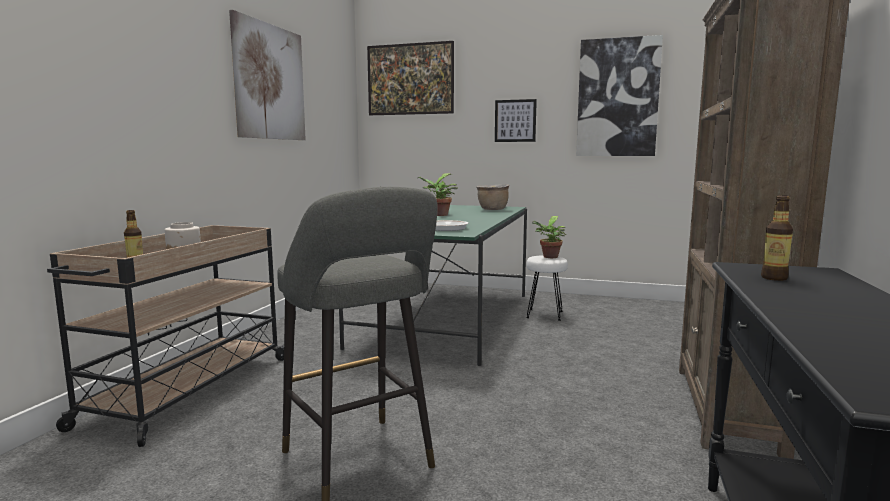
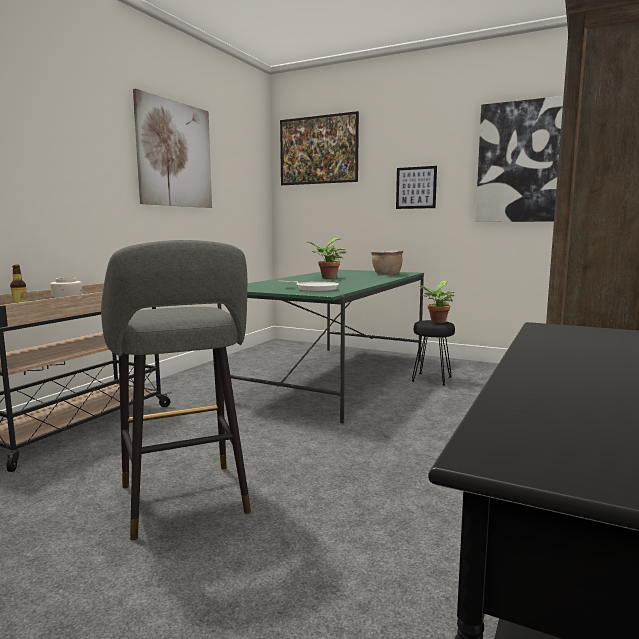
camera: 10 degrees right, 0 degrees up
(545, 315) = (432, 379): white stool -> black stool
(774, 278) = (565, 338): bottle -> none

